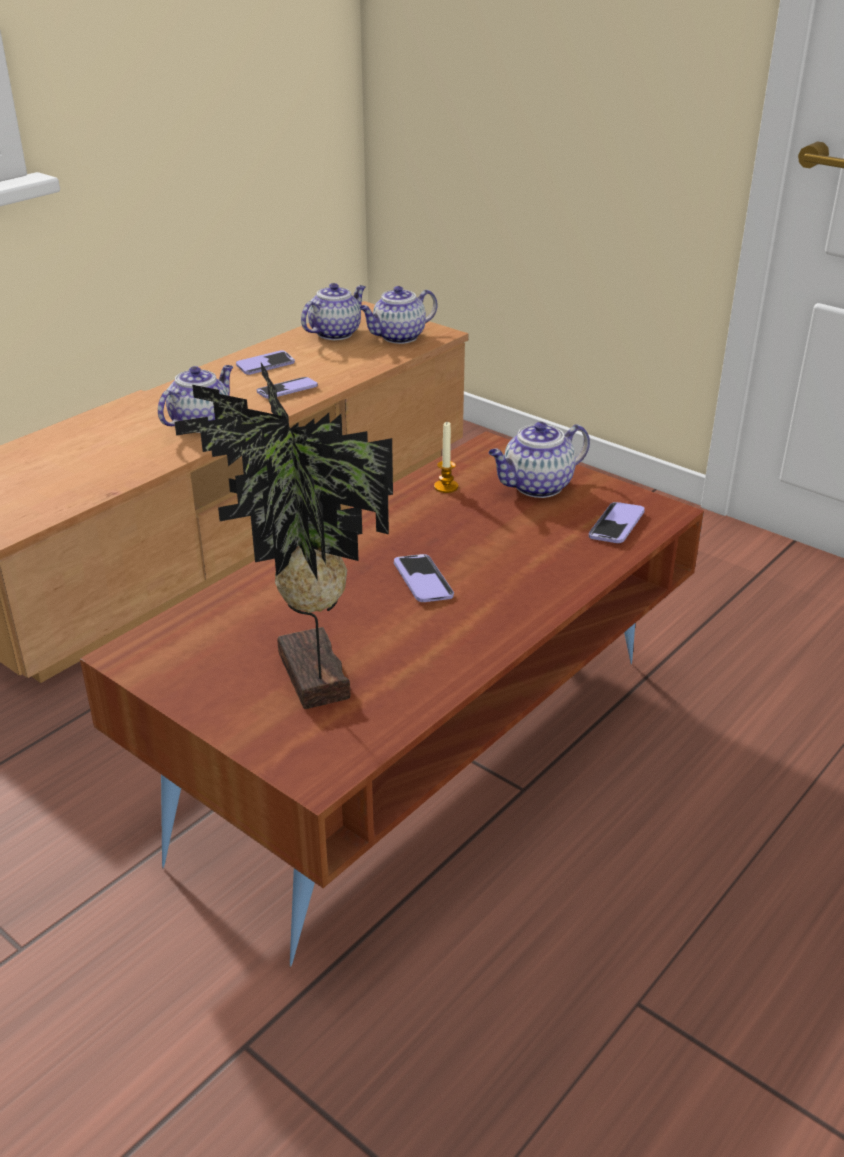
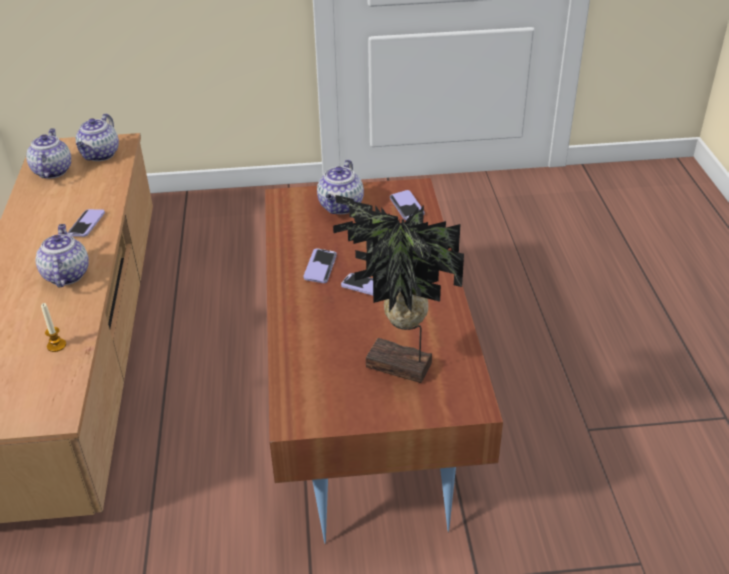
camera: 45 degrees left, 5 degrees up
(265, 364) = (41, 215): phone -> phone (320, 267)
(446, 487) = (297, 232): candle -> candle (56, 345)

